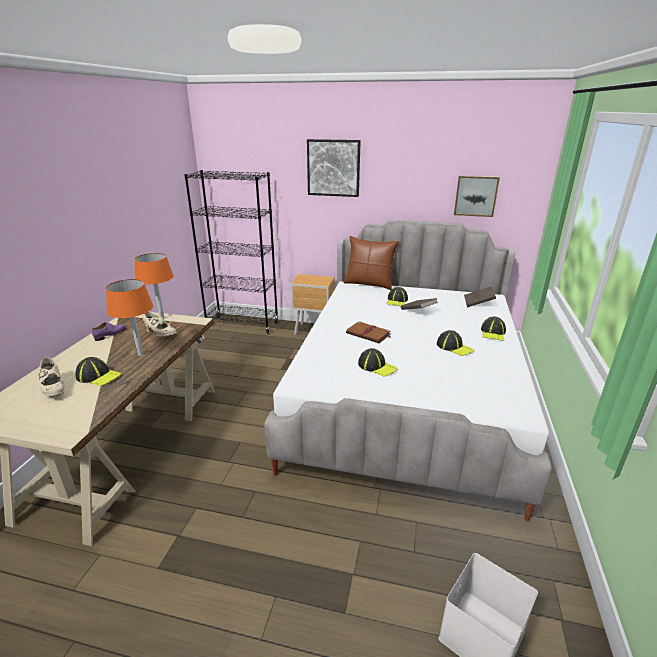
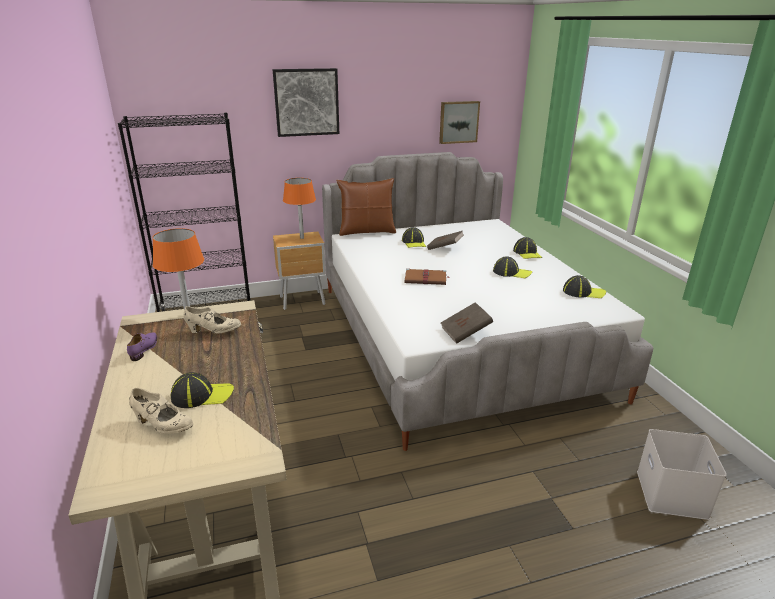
camera: 30 degrees left, 0 degrees up
(141, 354) = (222, 358): orange table lamp -> orange table lamp (302, 238)
(377, 366) = (469, 305): cap -> cap (583, 292)
(478, 304) = (487, 231): brown book -> brown book (465, 332)

